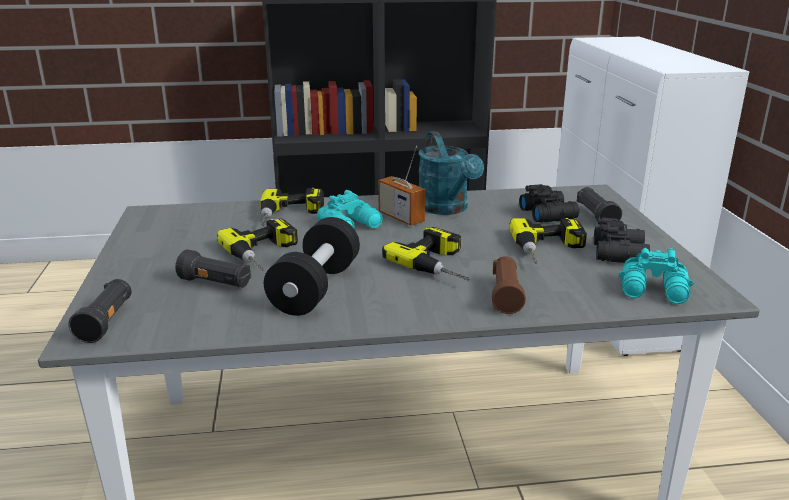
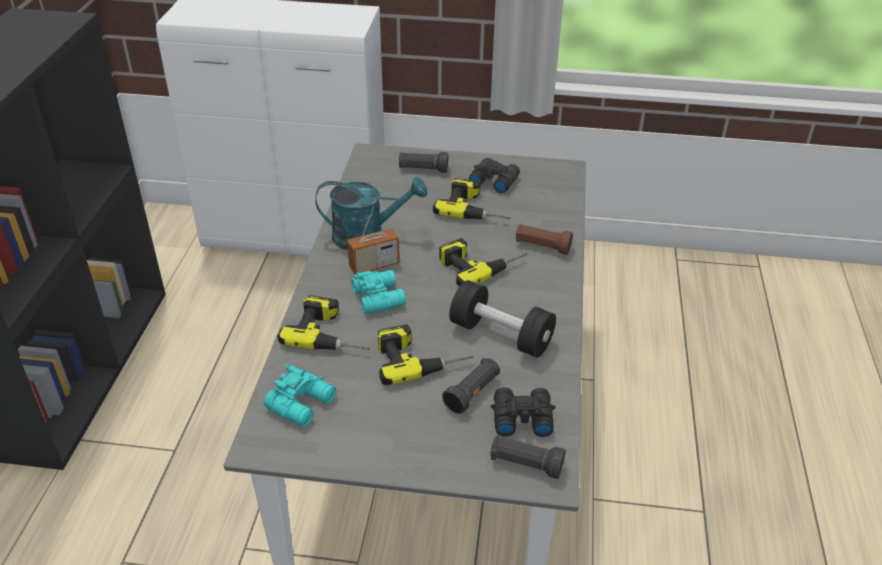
camera: 75 degrees left, 15 degrees up
(548, 214) = (406, 189): black binoculars -> black binoculars (521, 417)
(655, 291) = (553, 187): turquoise binoculars -> turquoise binoculars (303, 403)

